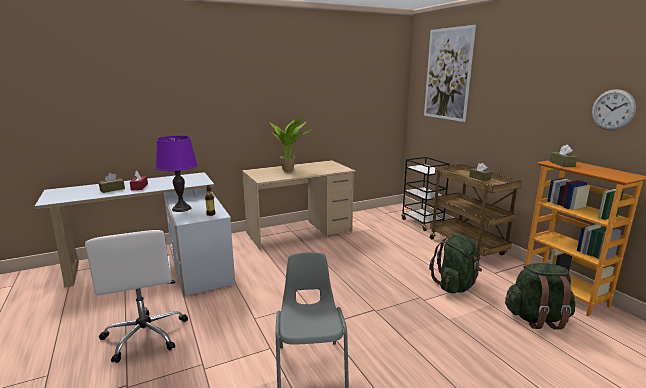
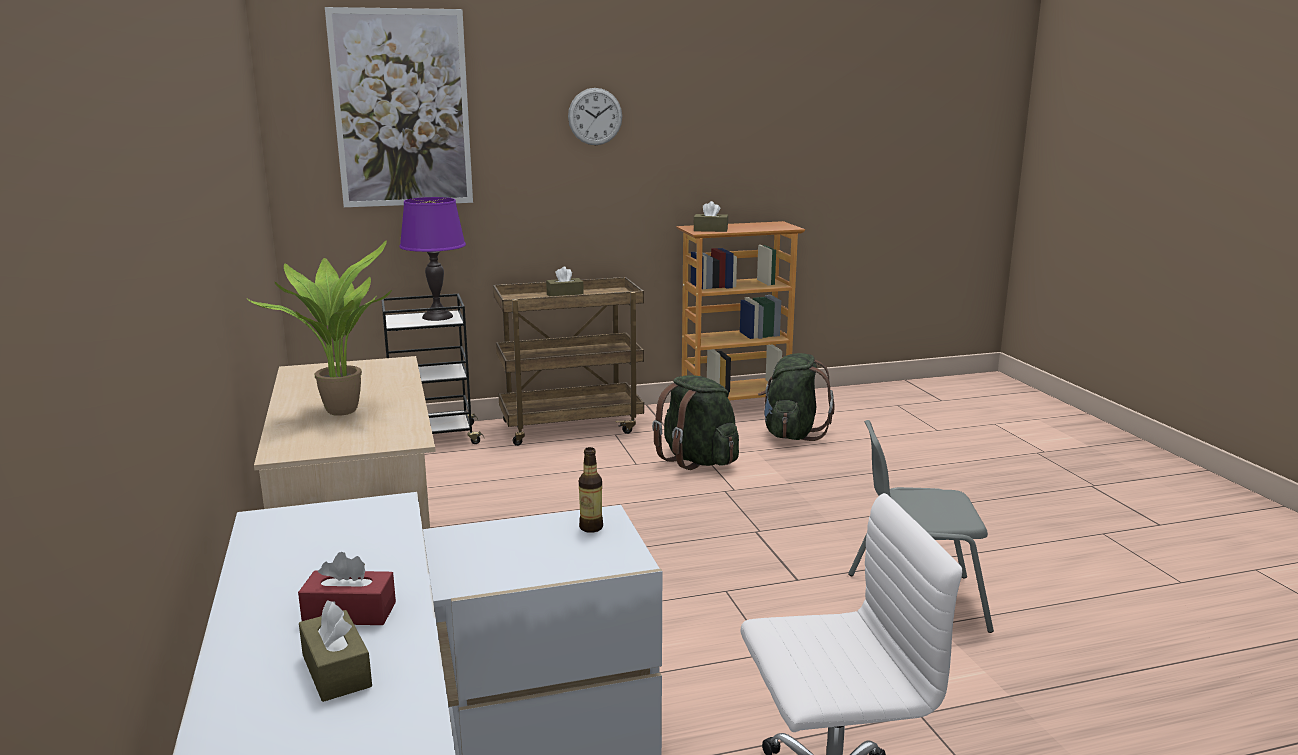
camera: 80 degrees left, 0 degrees up
(181, 208) = (517, 571): purple table lamp -> purple table lamp (437, 317)
(613, 110) = (726, 147): wall clock -> wall clock (595, 116)

